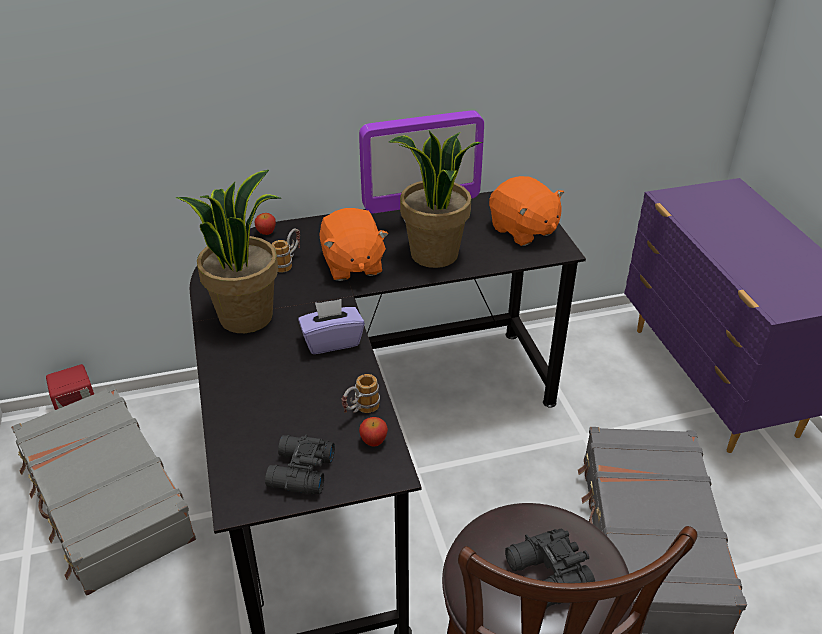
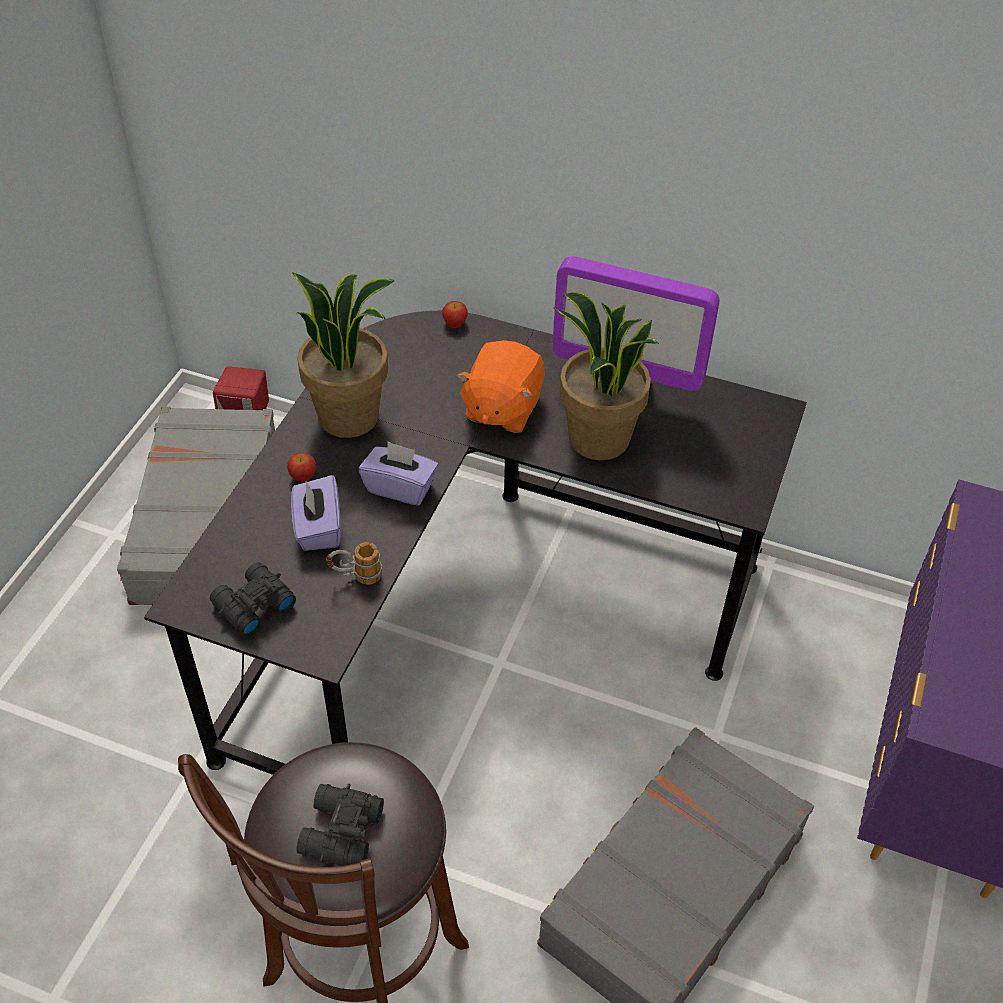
camera: 35 degrees right, 10 degrees up
(288, 262) = (443, 372): mug -> none
(298, 395) = (318, 528): none -> purple tissue box
(373, 441) = (339, 614): apple -> apple (303, 476)
(523, 230) = (730, 458): orange plush toy -> none

